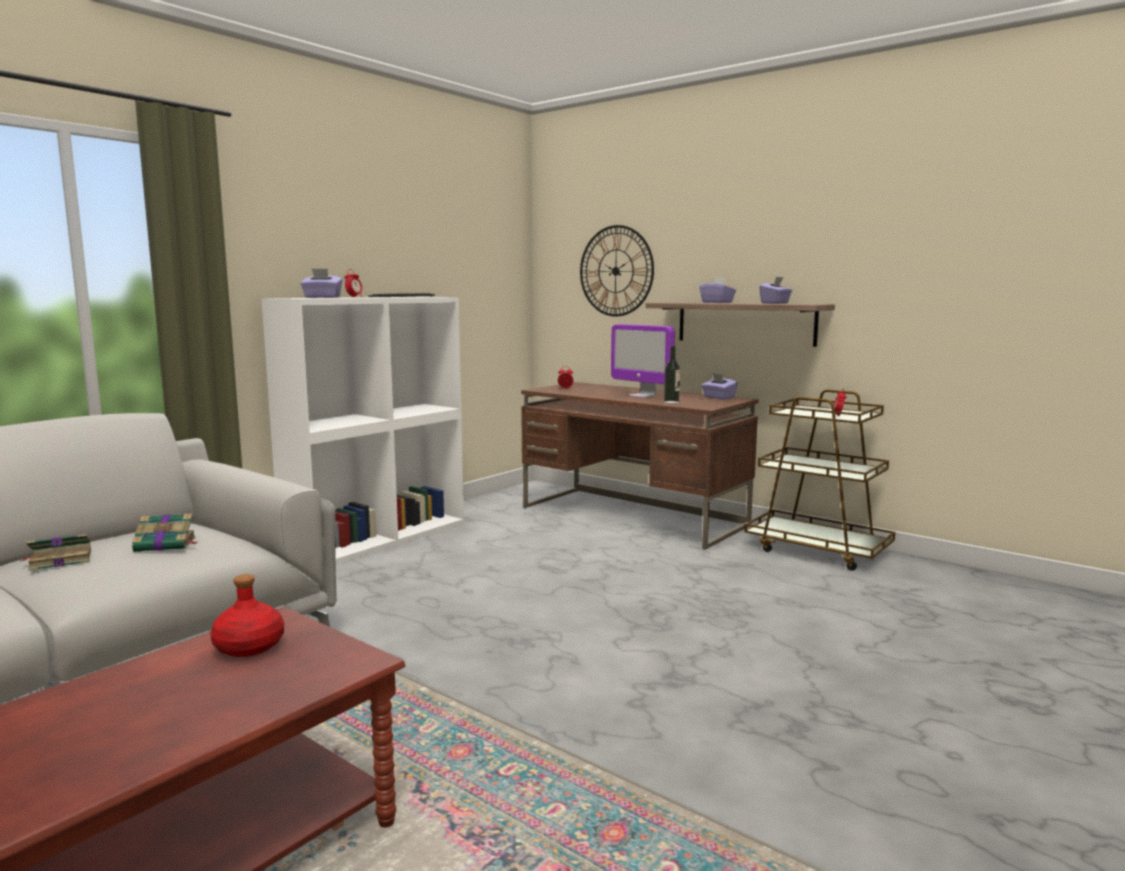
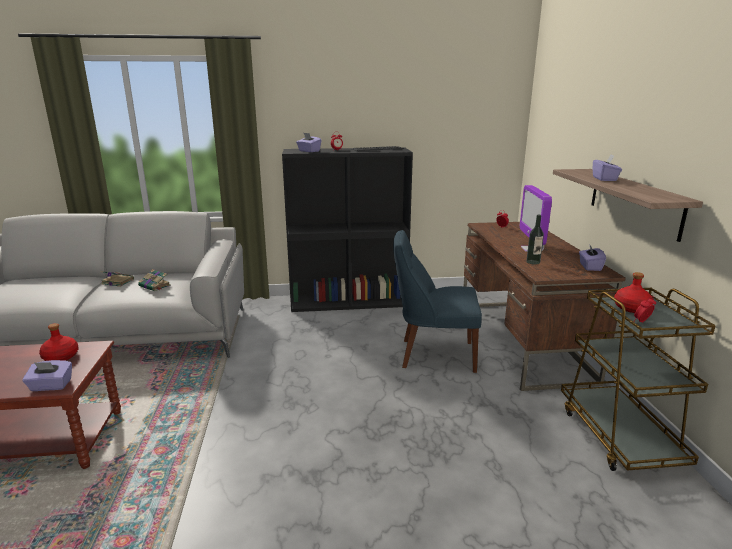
camera: 45 degrees right, 10 degrees up
(378, 538) = (349, 301): white bookcase -> black bookcase
(579, 551) = (433, 354): none -> blue chair
(616, 271) = (566, 134): wall clock -> none
(775, 303) = (639, 190): purple tissue box -> purple tissue box (51, 386)
(810, 412) = (631, 308): none -> red bottle

